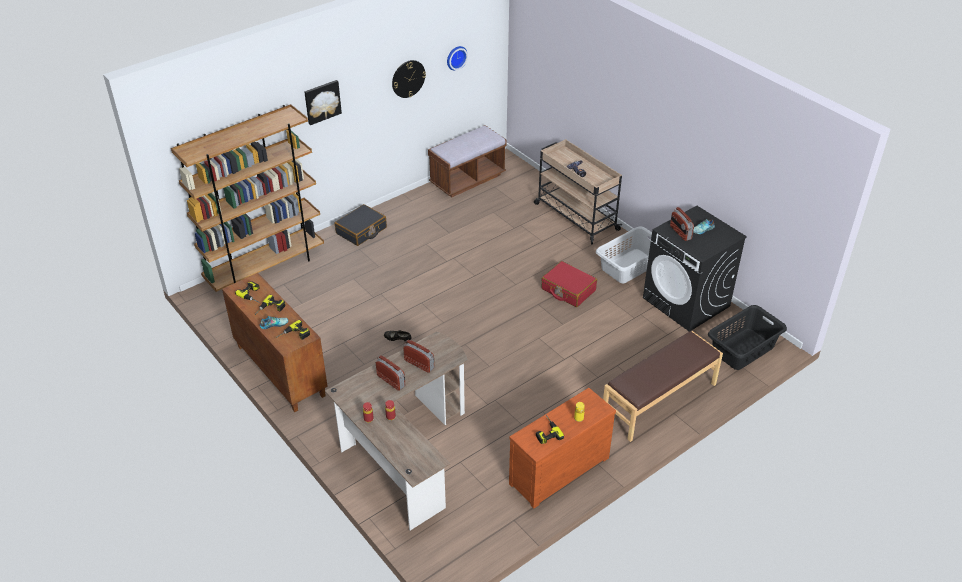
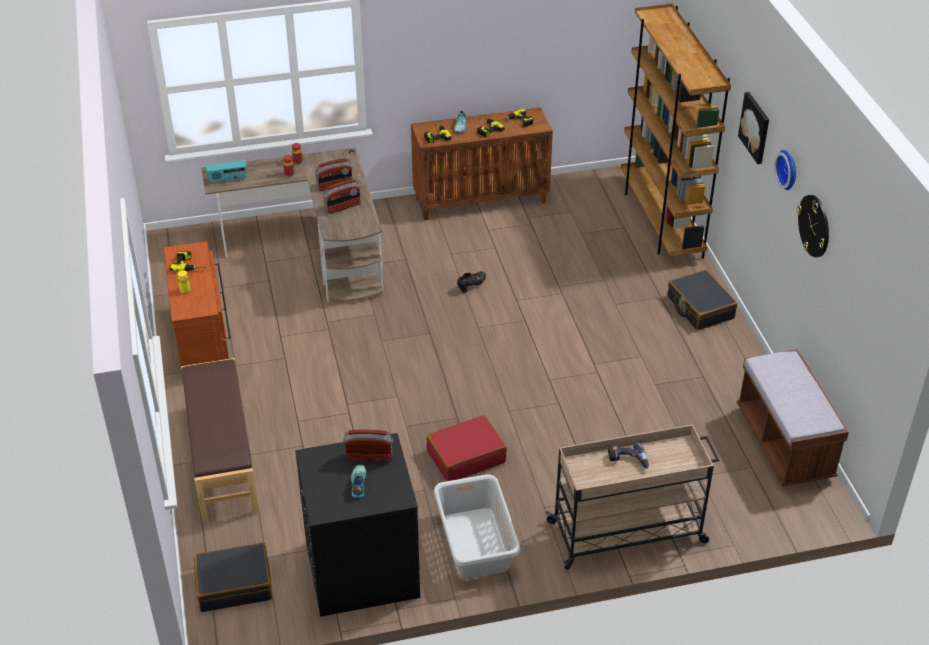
camera: 115 degrees right, 0 degrees up
(421, 456) = (227, 179): none -> radio
(455, 57) = (857, 280): wall clock -> wall clock (788, 169)
(743, 349) = (234, 584): black laundry basket -> black suitcase

